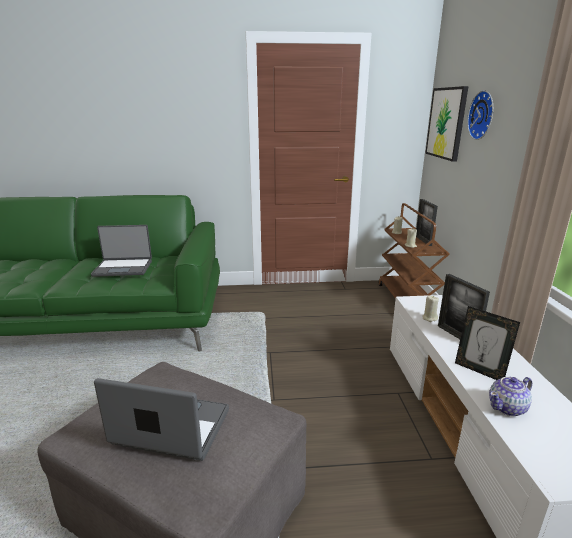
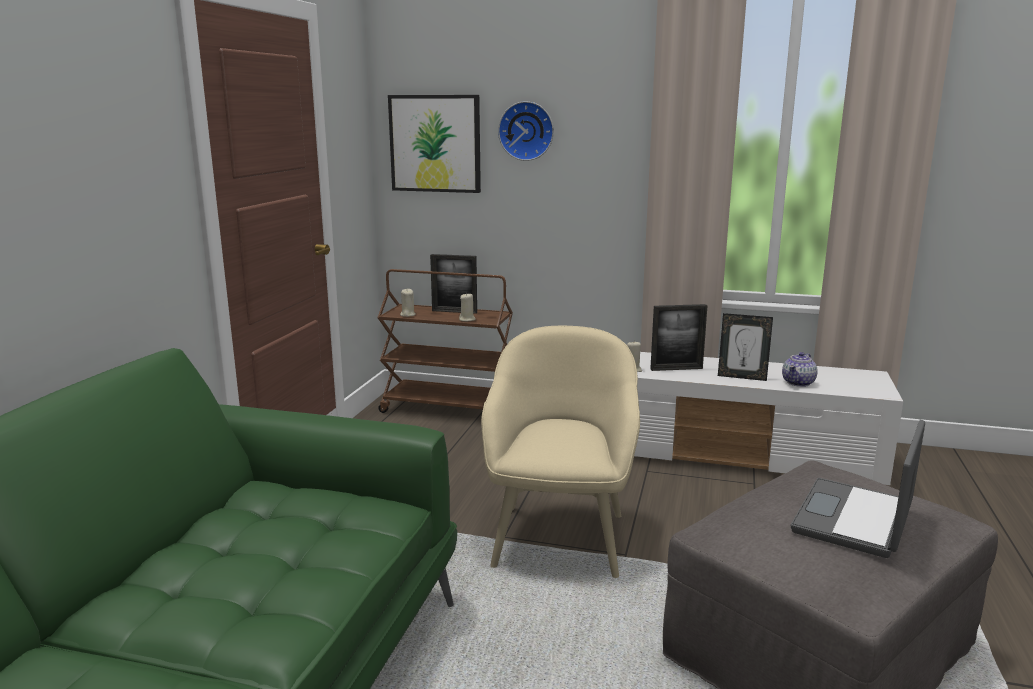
camera: 70 degrees left, 5 degrees down
(123, 268) = (254, 548): laptop -> none
(279, 371) = (560, 537): none -> beige armchair
(479, 370) = (742, 377): picture frame -> picture frame turned 45 degrees clockwise
(507, 407) = (798, 383): teapot -> teapot turned 45 degrees clockwise

